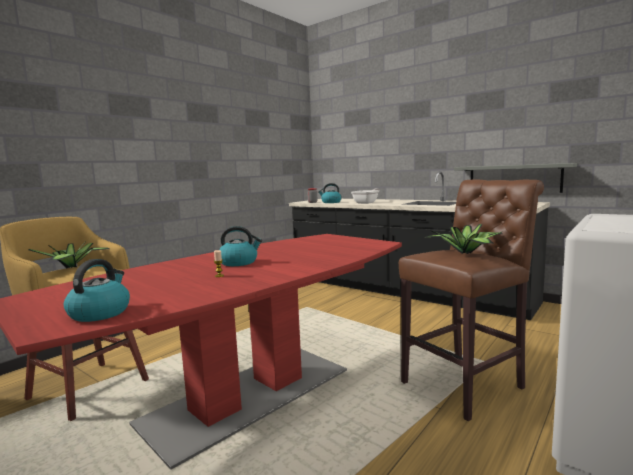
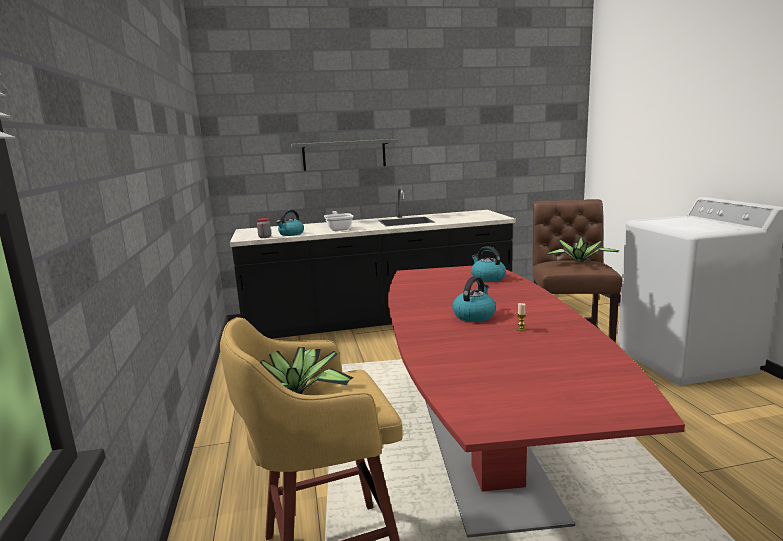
camera: 50 degrees left, 5 degrees up
(100, 313) = (604, 385): kettle -> kettle (487, 278)
(514, 178) = (457, 190): grey shelf -> grey shelf (344, 155)

